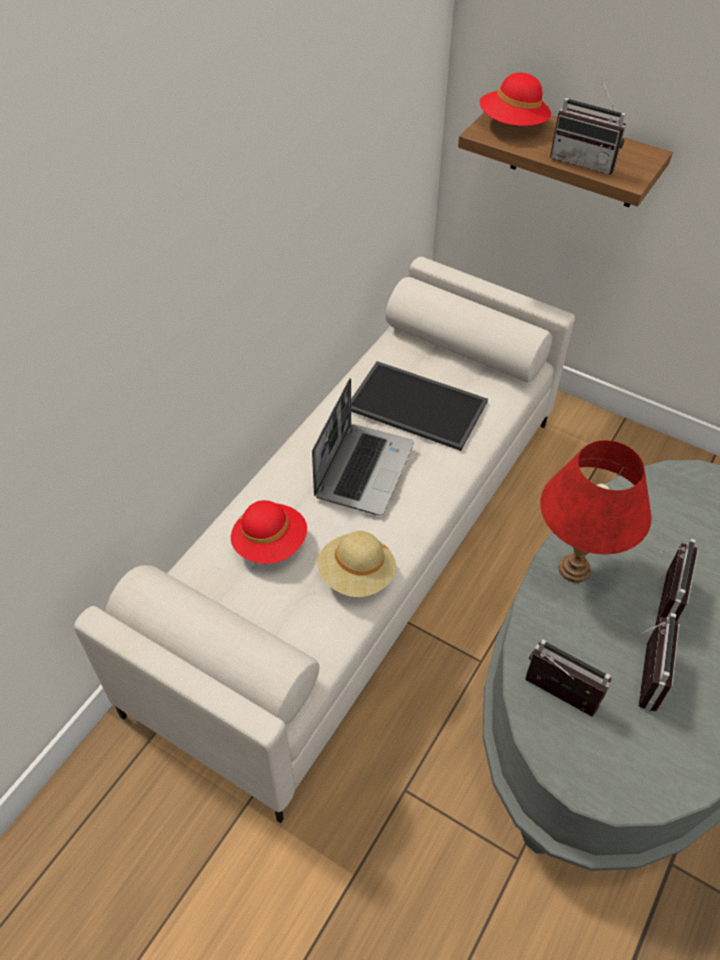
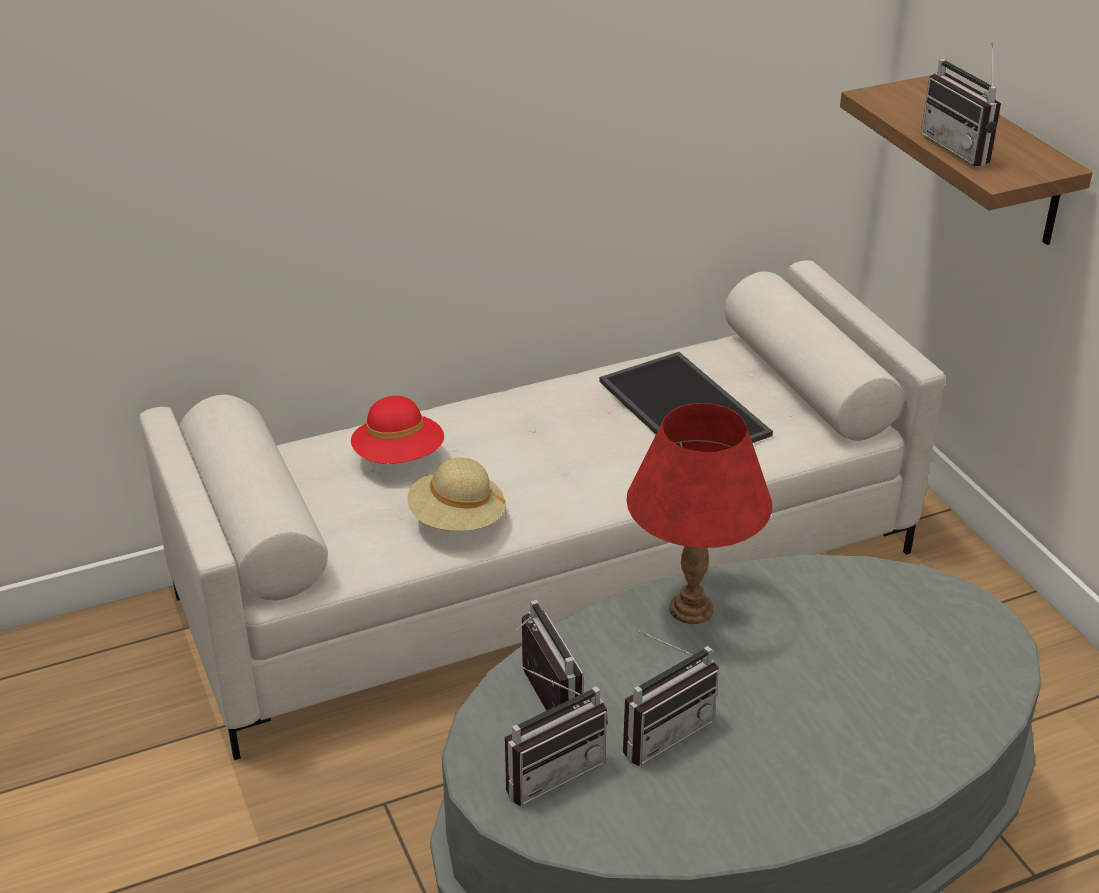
camera: 35 degrees right, 15 degrees down
(363, 469) = (561, 437): laptop -> none
(512, 125) = (918, 98): red hat -> none
(660, 598) = (765, 679): radio -> radio (550, 769)

